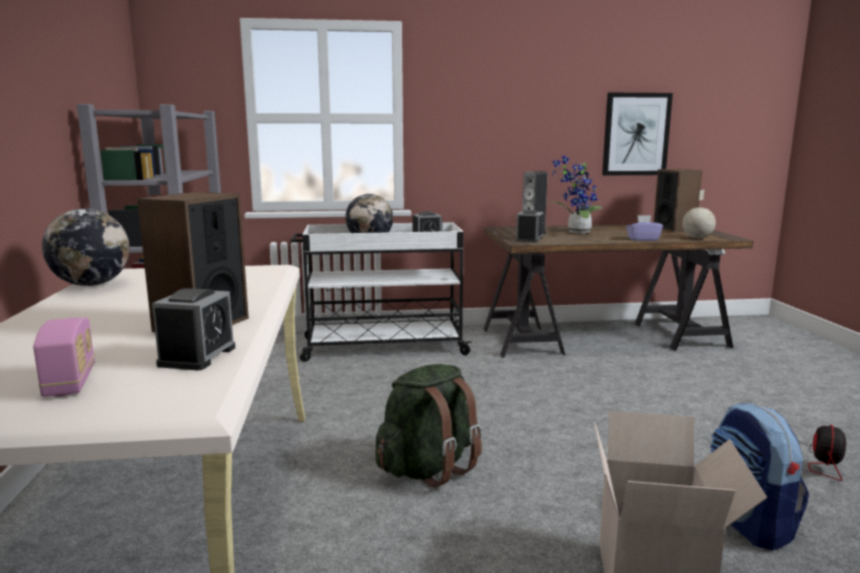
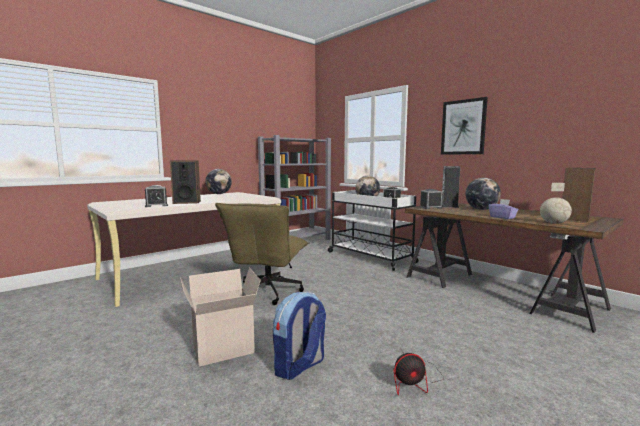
camera: 55 degrees right, 5 degrees down
(70, 382) = (130, 204): radio -> none
(428, 468) = (269, 291): green backpack -> beige office chair
(576, 232) = (481, 209): potted plant -> globe
(636, 134) = (565, 140): picture -> picture (463, 127)

